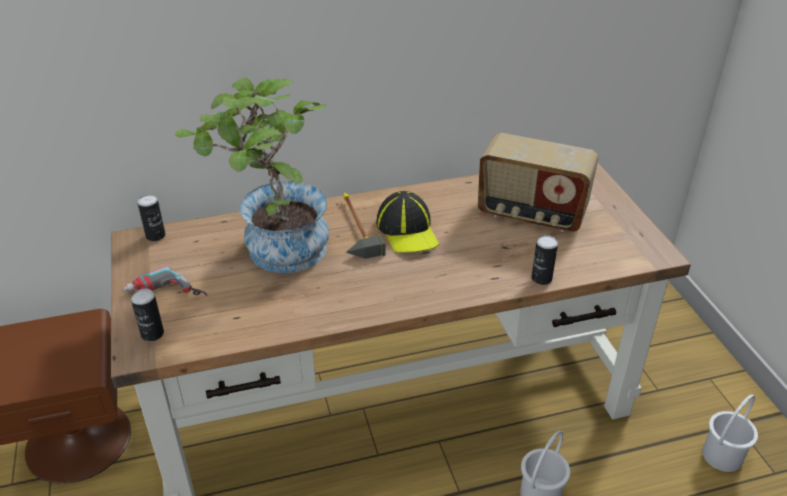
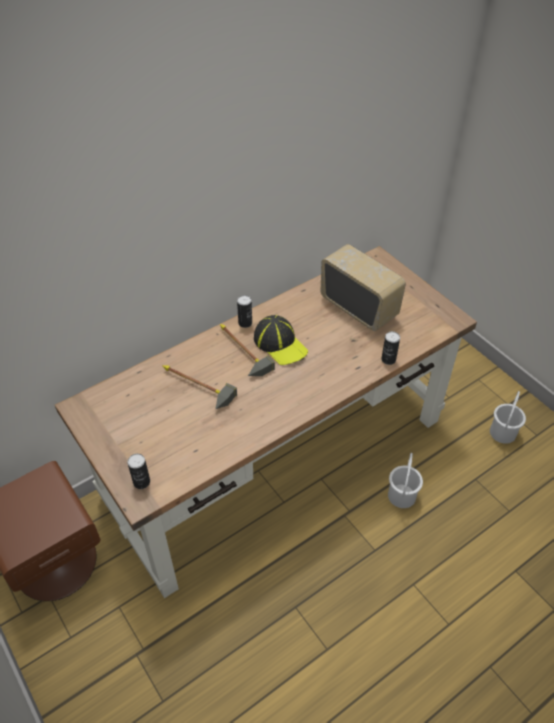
camera: 20 degrees left, 10 degrees up
(155, 236) = (93, 399): can -> can (245, 323)
(165, 296) = (132, 448): power drill -> none
(275, 252) = (193, 388): potted plant -> hammer
(531, 214) = (359, 307): radio -> radio turned 135 degrees counterclockwise

